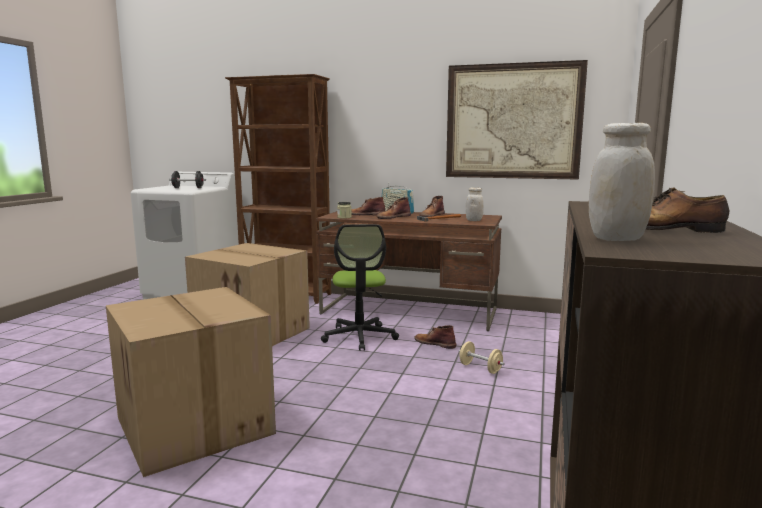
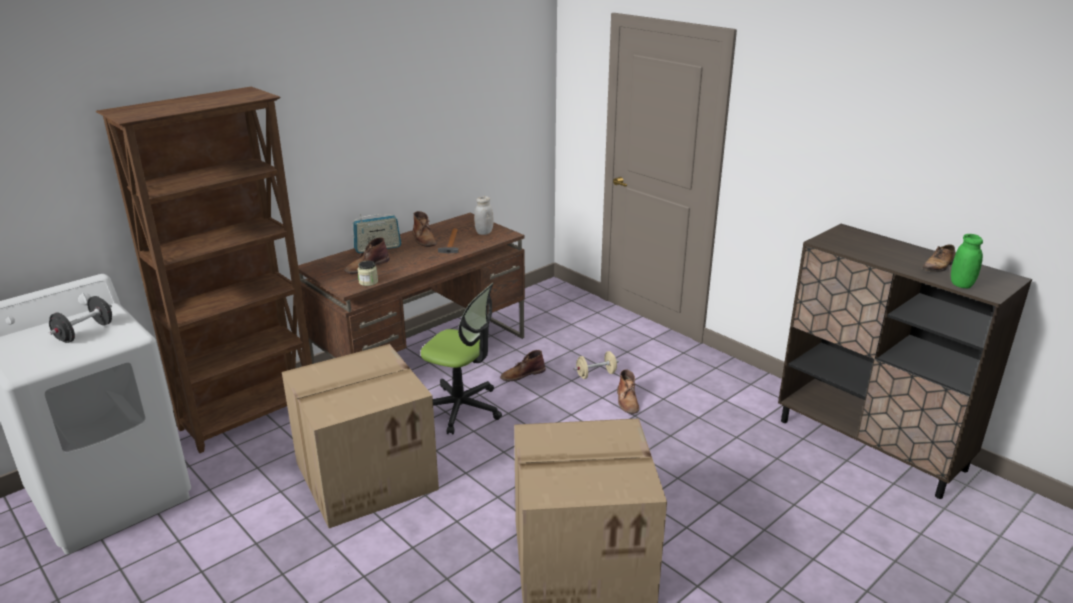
camera: 60 degrees left, 15 degrees up
(393, 217) = (406, 258): brown boot -> brown boot (627, 401)
(513, 121) = (470, 107): picture -> none
(617, 239) = (961, 284): white jar -> green jar

